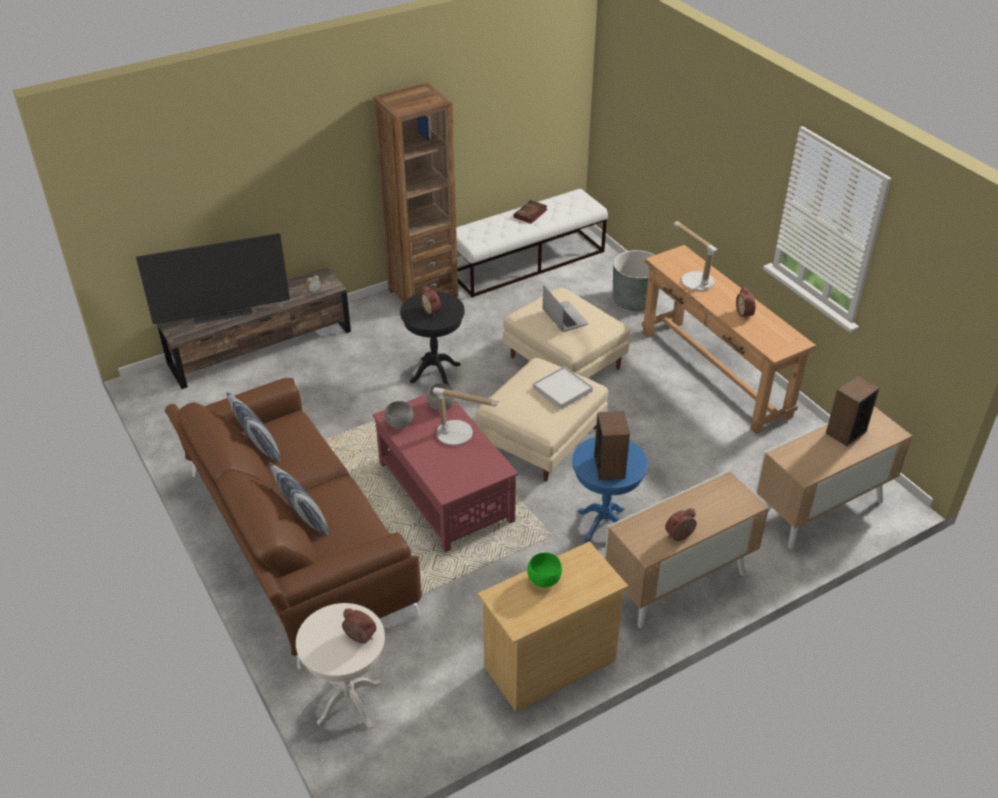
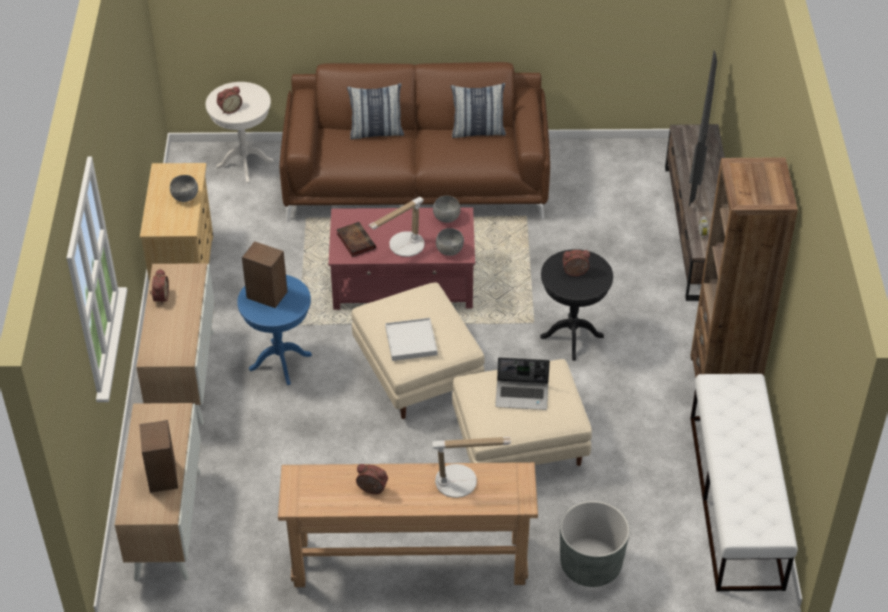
camera: 120 degrees right, 5 degrees up
(530, 214) = (752, 461): book -> book (355, 241)
(544, 579) = (185, 198): green bowl -> grey bowl

